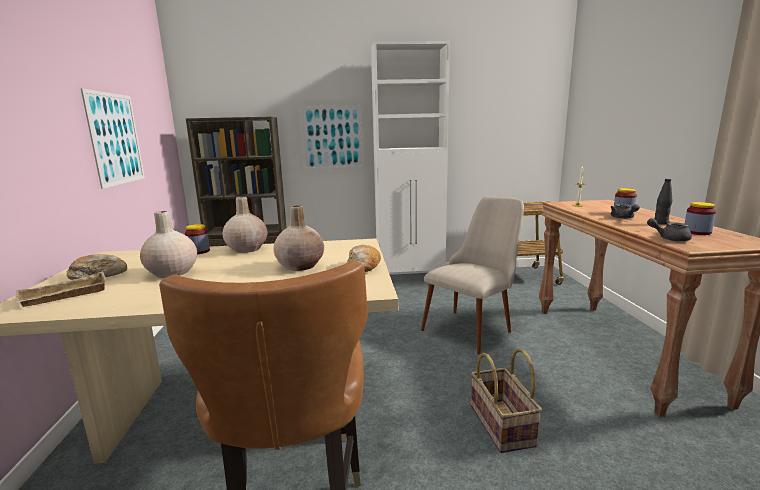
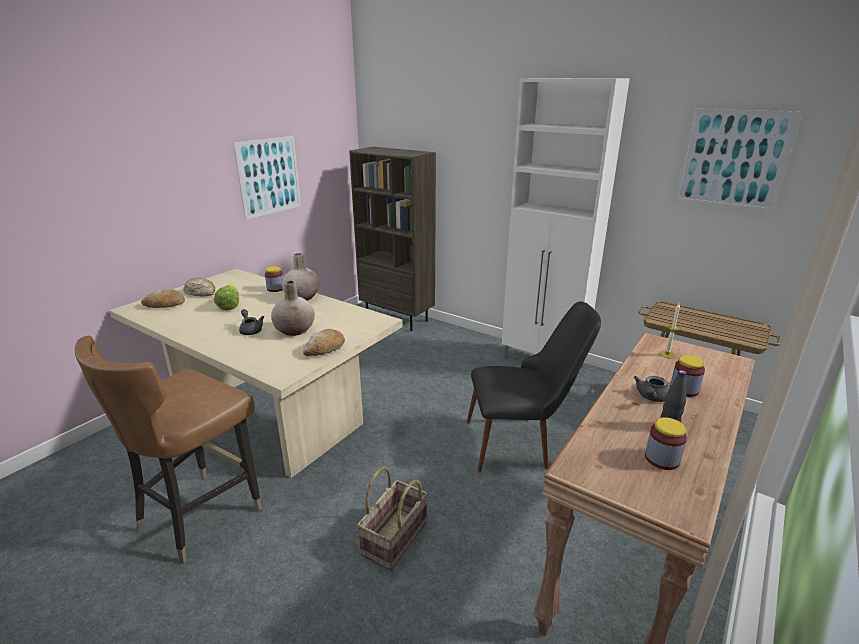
camera: 40 degrees right, 10 degrees up
(63, 296) = (164, 305): beige tray -> bread
(172, 273) = (229, 306): beige vase -> lettuce
(332, 137) = (488, 180): picture -> picture (732, 159)
(474, 326) = (521, 443): beige chair -> black chair
(669, 239) = (591, 449): grey teapot -> grey teapot (250, 330)

